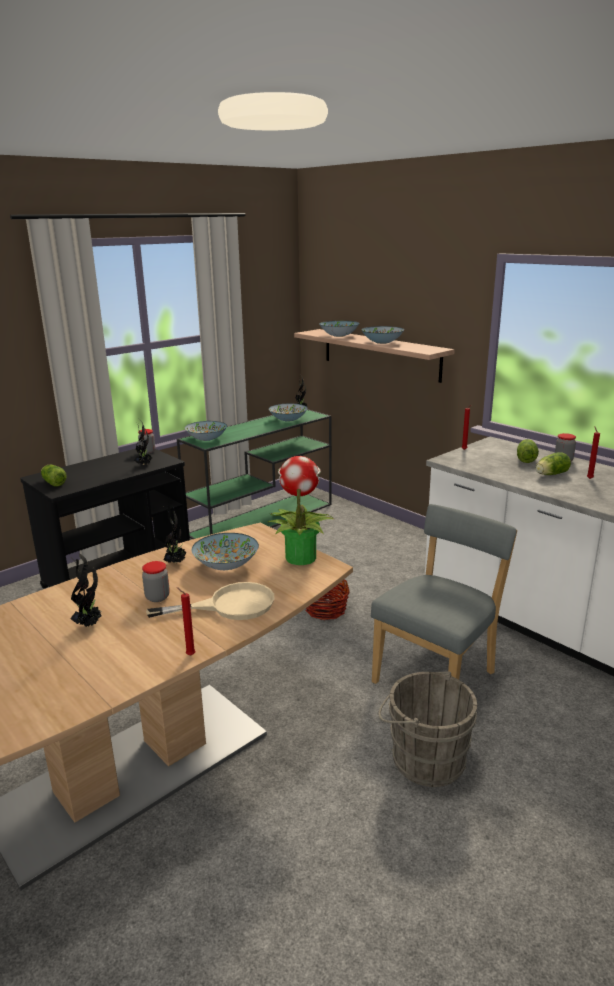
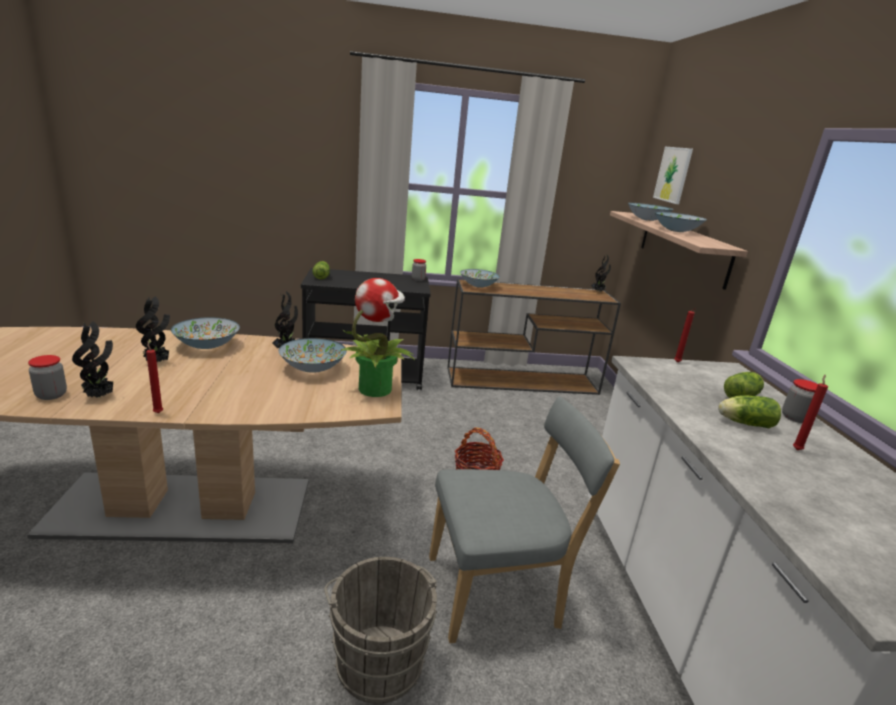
camera: 35 degrees right, 0 degrees up
(144, 464) = (399, 286): potted plant -> potted plant (100, 396)
(157, 597) = (227, 366): jar -> jar (51, 395)
(230, 605) = (254, 395): beige frying pan -> none
(262, 518) = (523, 381): green console table -> brown console table
(288, 420) = (573, 294): bowl -> bowl (207, 346)
(345, 291) = (673, 174): none -> picture

